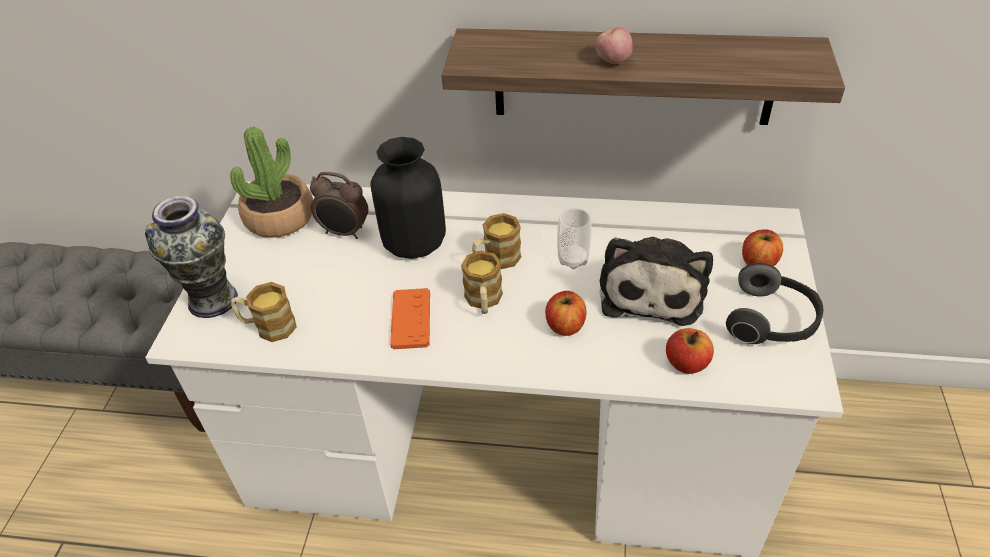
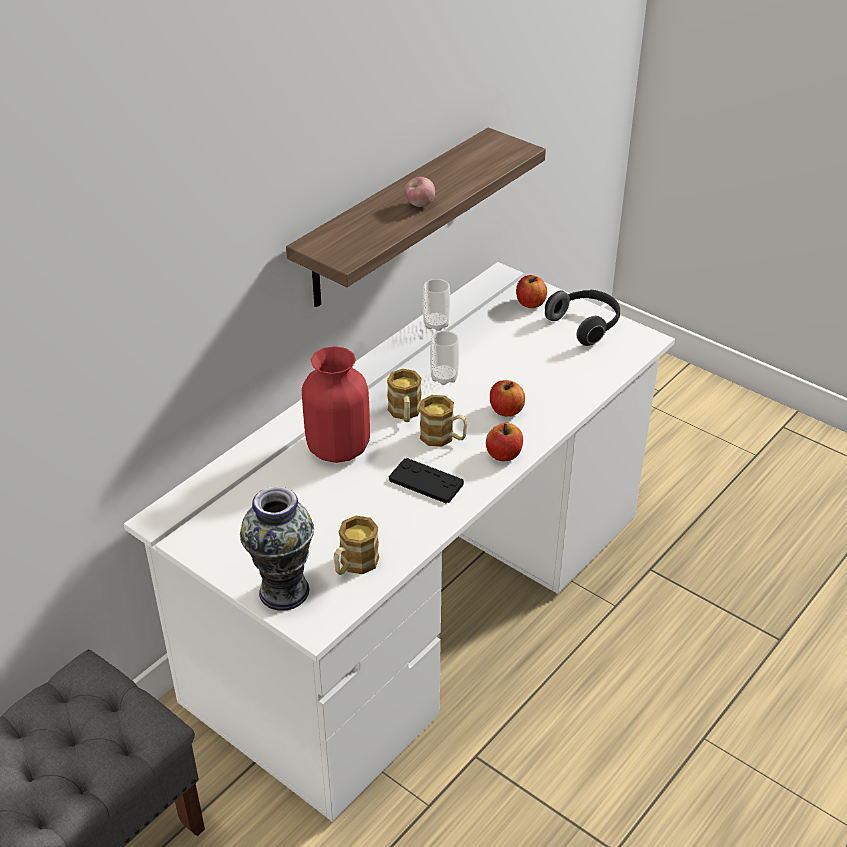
camera: 60 degrees left, 5 degrees down
(279, 217) = (212, 515): potted plant -> none
(344, 232) = (280, 482): alarm clock -> none
(411, 319) = (426, 482): orange game controller -> black game controller
(414, 243) = (338, 447): black vase -> red vase
(647, 216) = (436, 324): none -> cup
(651, 289) = (509, 357): plush toy -> none
(686, 363) = (587, 375): apple -> apple (504, 454)

